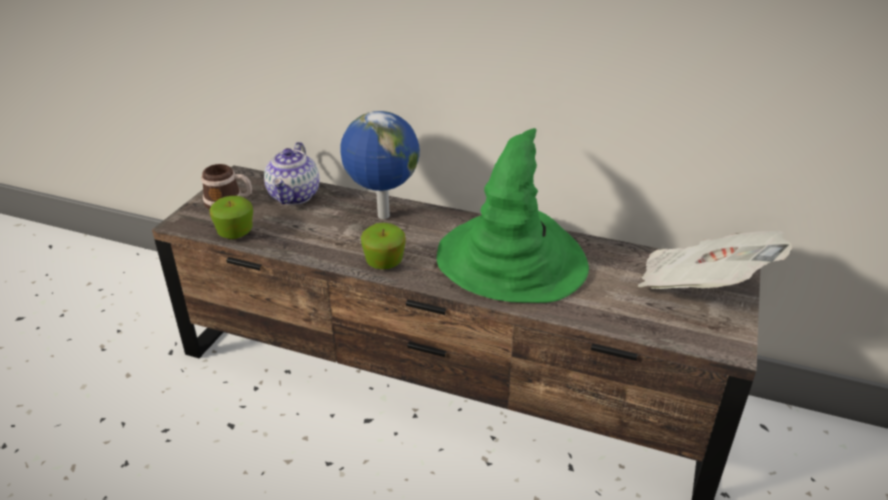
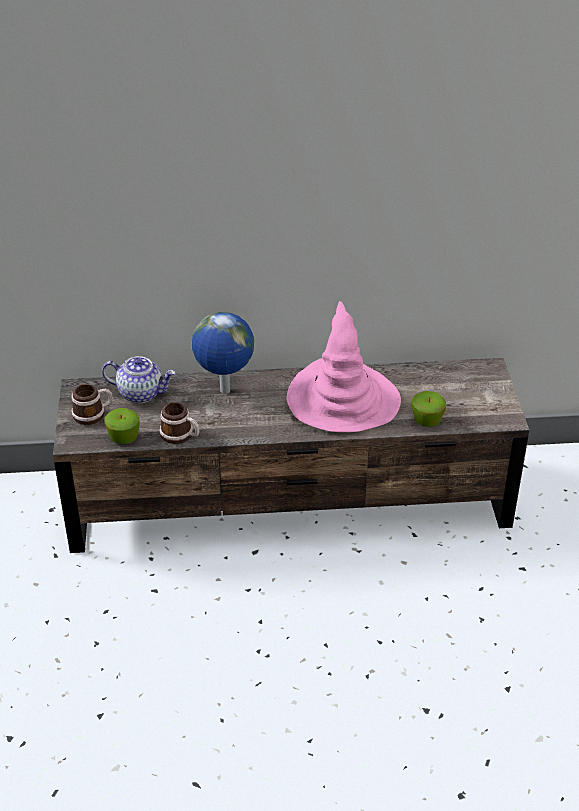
camera: 25 degrees left, 5 degrees up
(295, 196) = (141, 393): teapot -> teapot turned 60 degrees counterclockwise
(295, 247) = (181, 436): none -> mug
(384, 262) = (255, 427): apple -> apple (427, 420)
(512, 260) = (342, 399): green hat -> pink hat
(700, 288) = (473, 384): newspaper -> none

